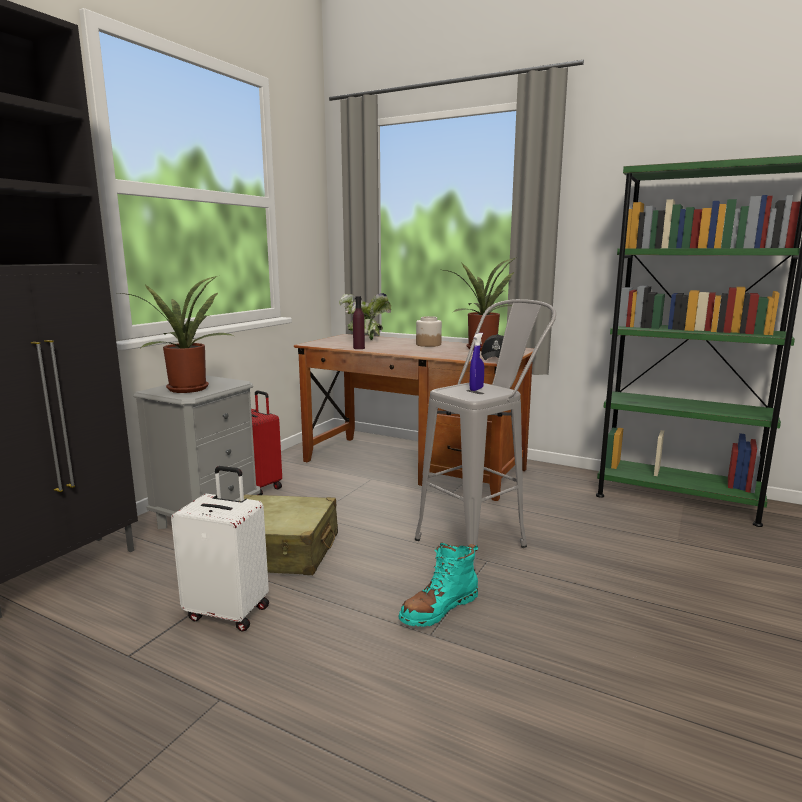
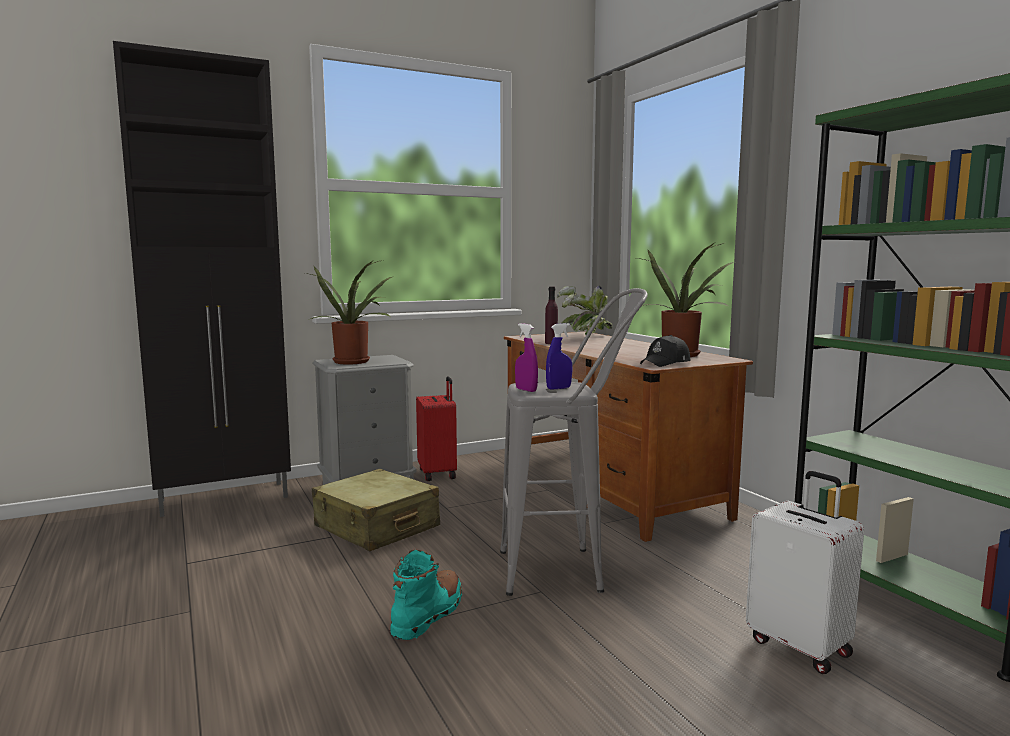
camera: 35 degrees right, 5 degrees down
(229, 611) = (280, 557): white suitcase -> white suitcase (800, 646)
(428, 344) = (633, 346): jar -> none
(439, 609) = (428, 614): turquoise boot -> turquoise boot turned 120 degrees clockwise
(462, 394) = (526, 390): none -> purple spray bottle

